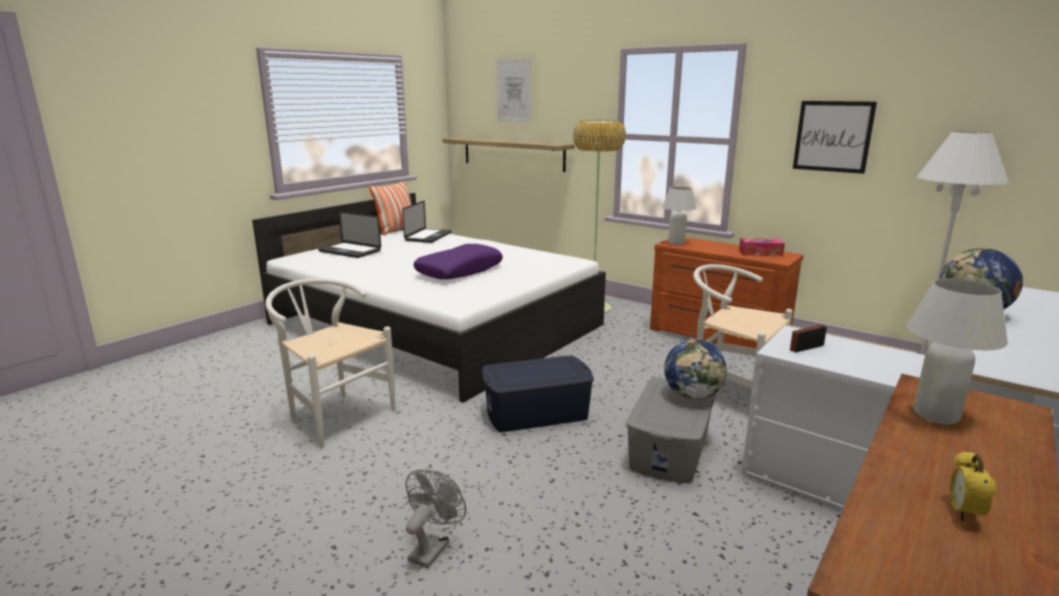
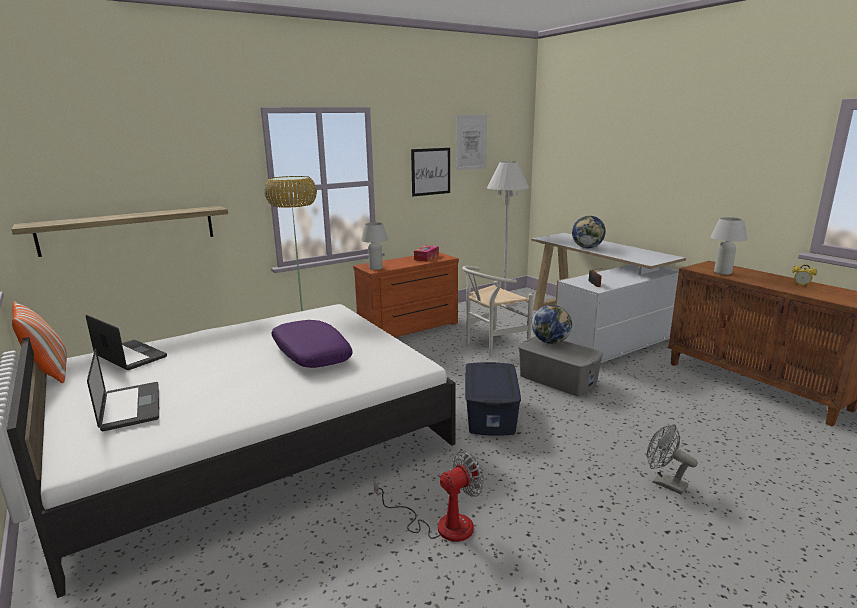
camera: 70 degrees left, 0 degrees up
(335, 415) = (441, 525): white chair -> fan
(350, 251) = (131, 407): laptop -> laptop turned 75 degrees counterclockwise
(514, 90) = (117, 152): picture -> picture (471, 142)

